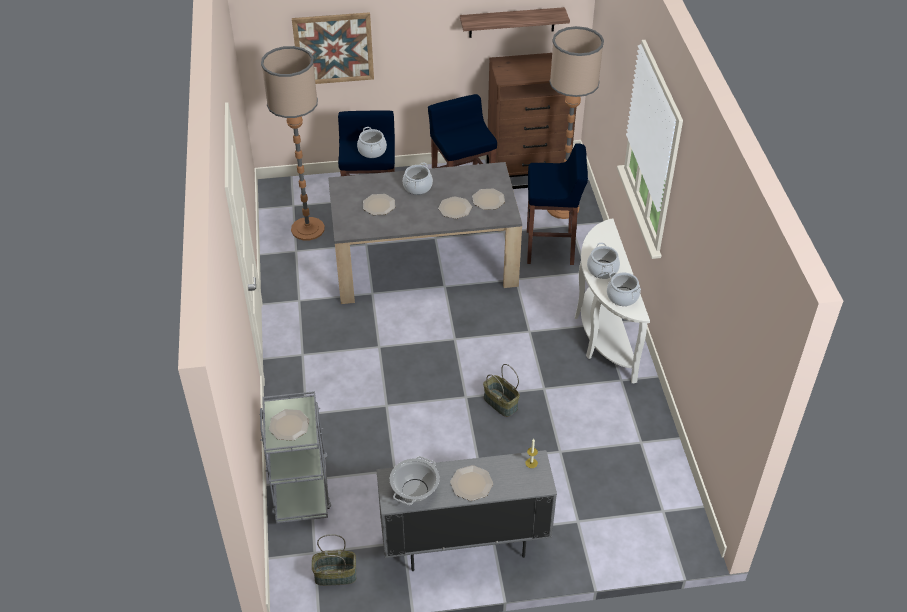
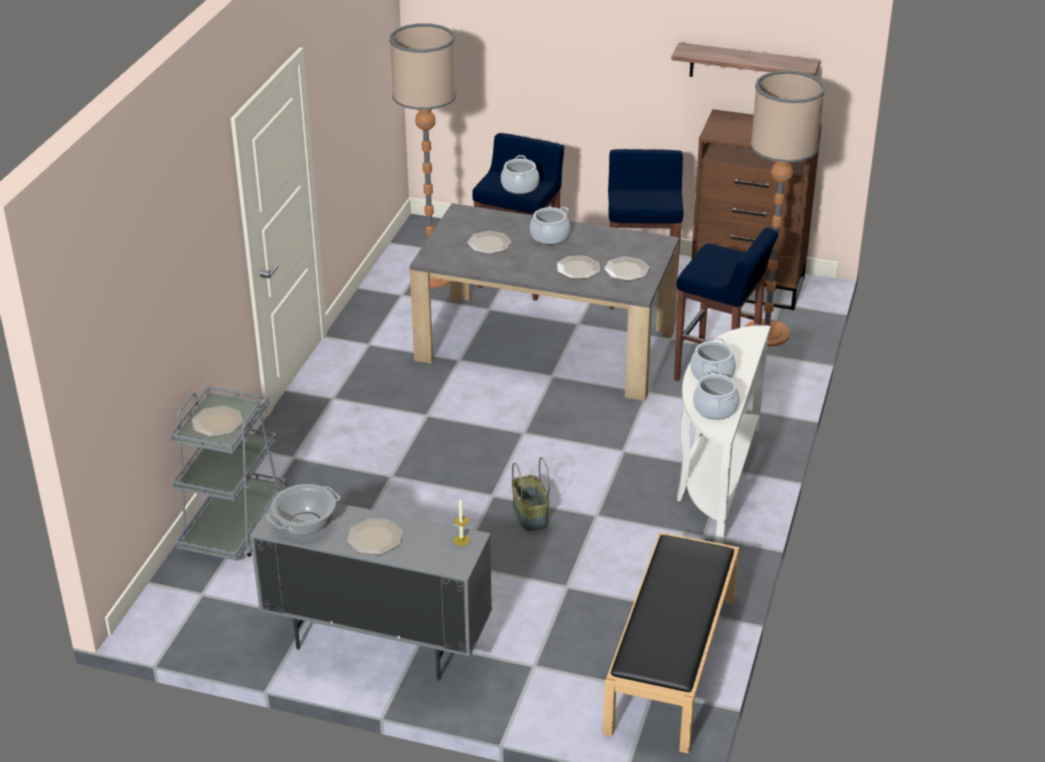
camera: 25 degrees right, 10 degrees down
(333, 48) = (517, 55): picture -> none
(336, 574) = (209, 623): basket -> none
(662, 485) = (672, 664): none -> black bench

